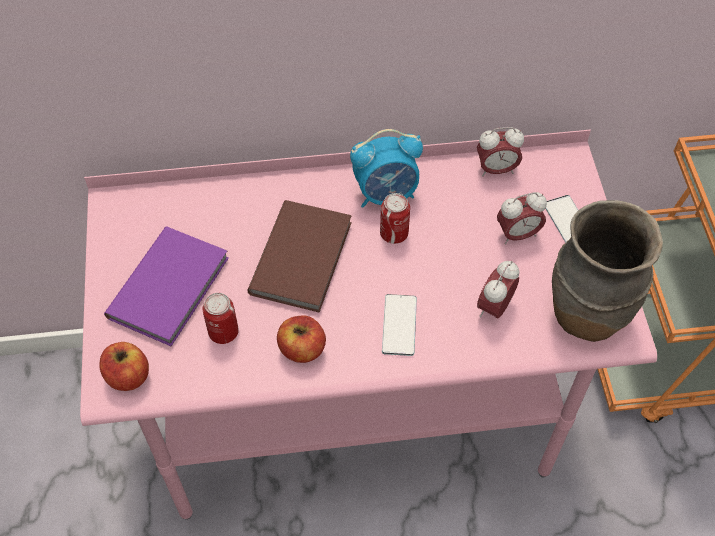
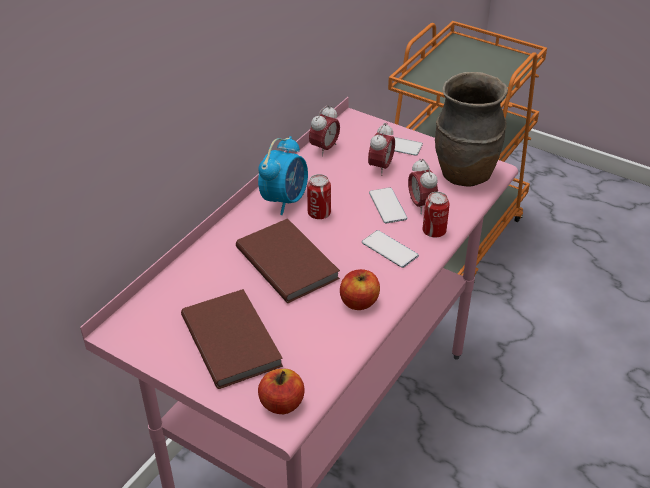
camera: 50 degrees left, 15 degrees down
(172, 287) = (233, 339): purple book -> brown book
(223, 332) = (302, 332): can -> can (434, 231)
(463, 280) = (387, 206): none -> phone

